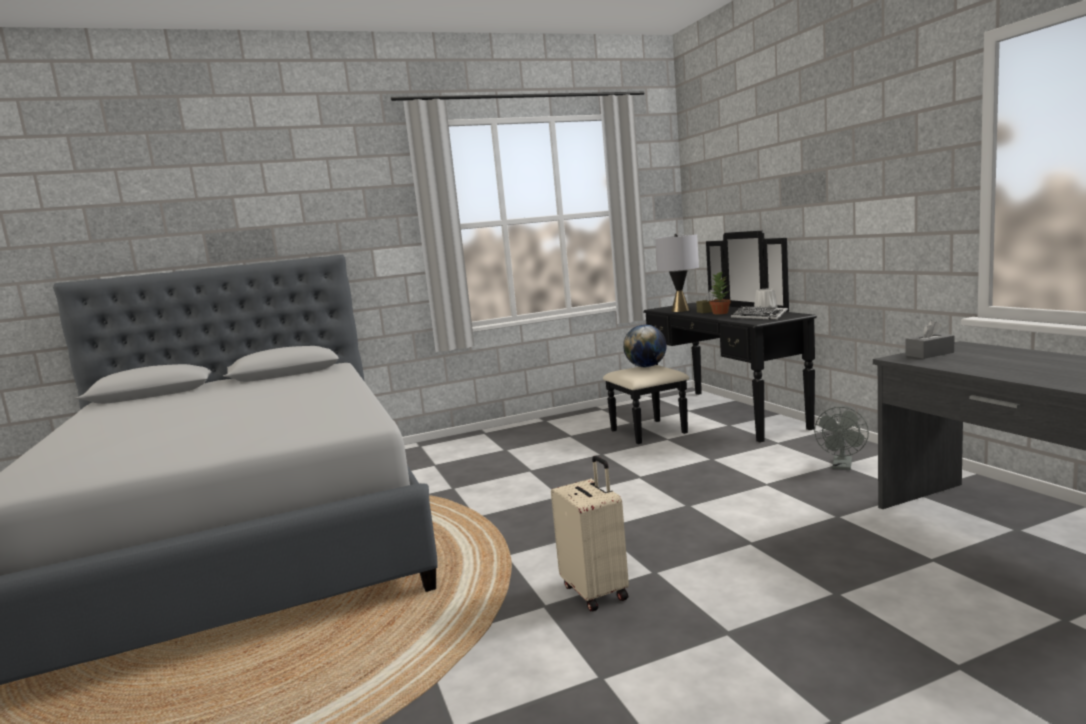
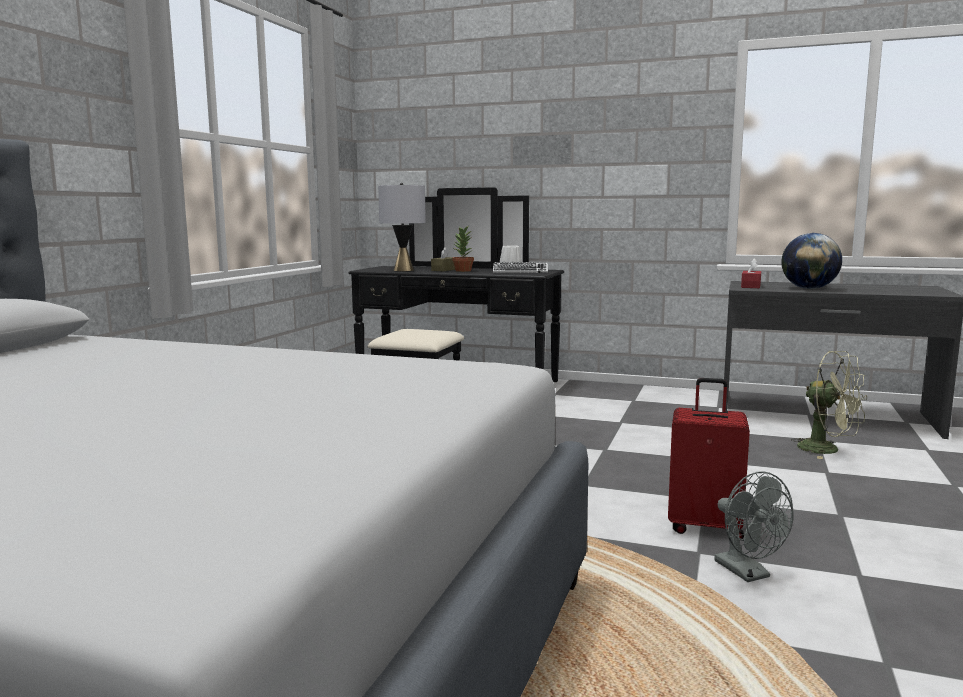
camera: 50 degrees left, 0 degrees up
(596, 591) = (705, 526): beige suitcase -> red suitcase
(646, 366) = (410, 330): globe -> globe (809, 288)
(842, 466) = (639, 401): grey fan -> grey fan (748, 573)
(909, 574) = (827, 450): none -> green fan
(929, 354) = (750, 286): grey tissue box -> red tissue box

